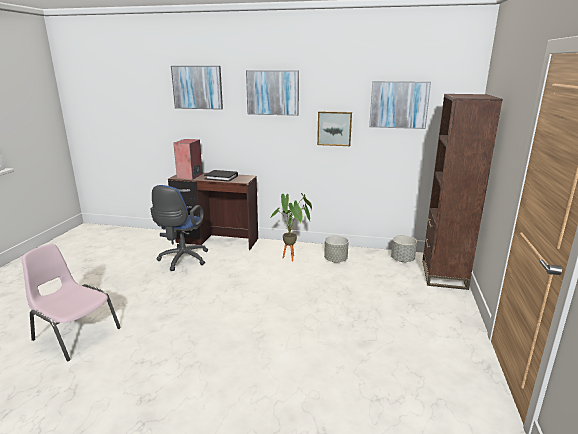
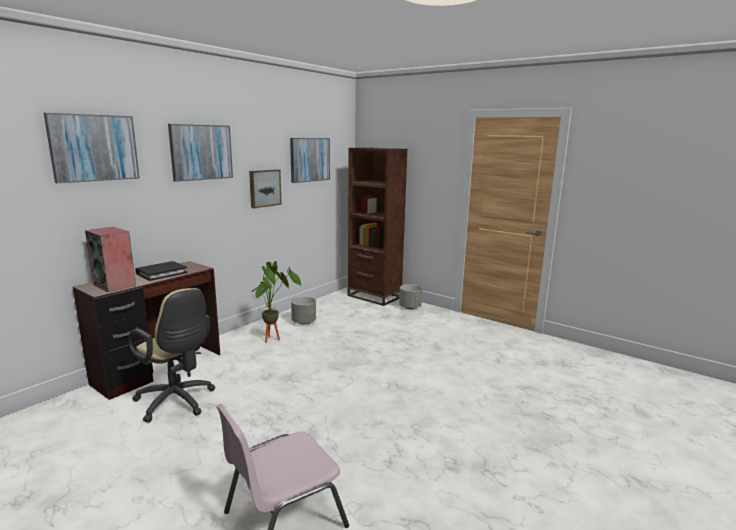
camera: 65 degrees left, 5 degrees down
(182, 260) = (177, 402): blue office chair -> beige office chair
(402, 260) = (337, 300): grey planter -> grey planter (410, 307)

